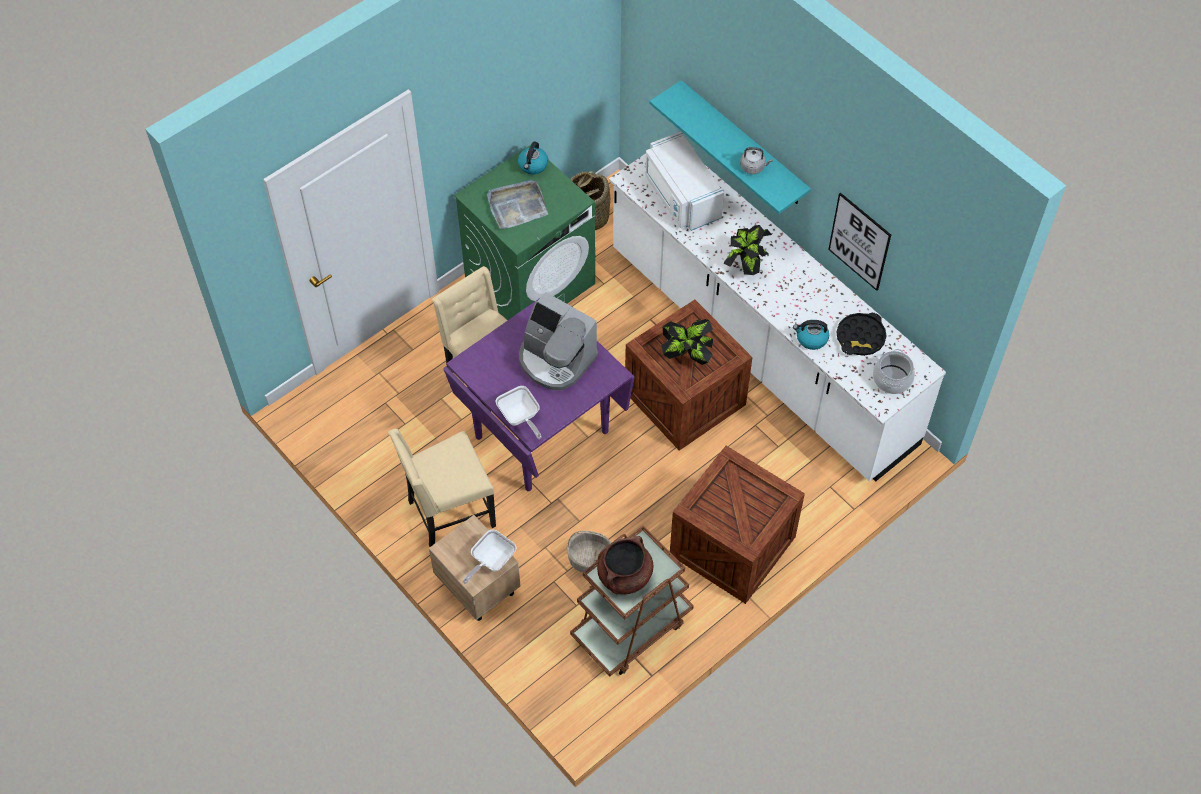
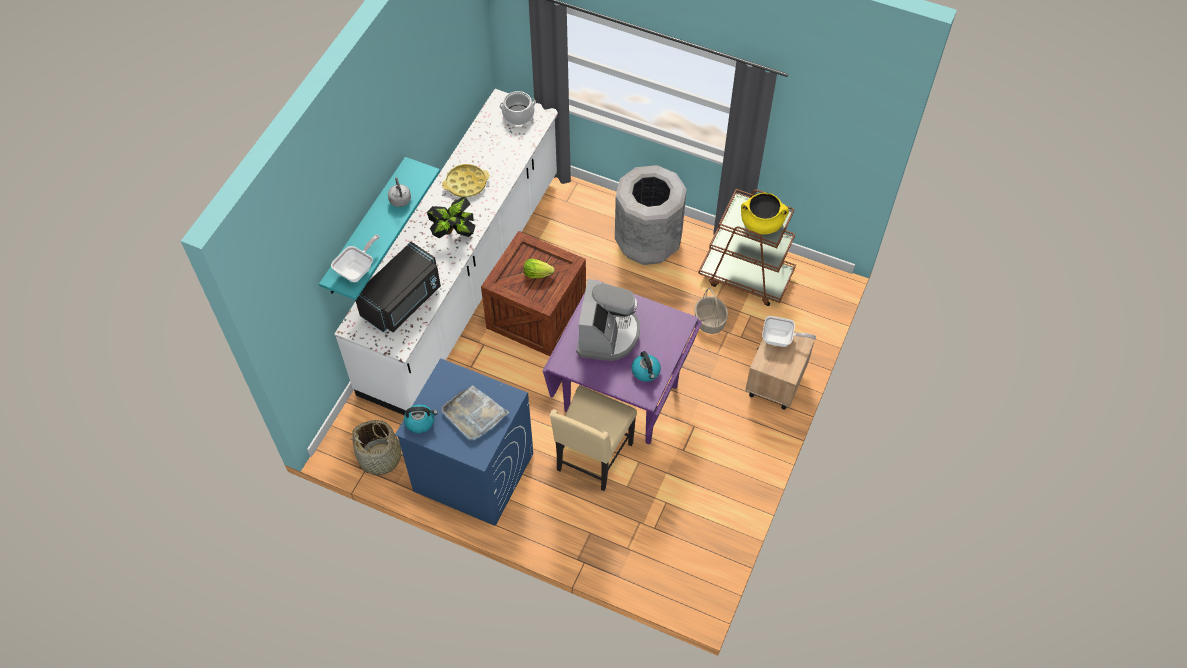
camera: 115 degrees left, 0 degrees up
(449, 513) = (727, 430): beige chair -> none
(520, 418) = (675, 336): frying pan -> frying pan (357, 269)
(530, 281) = (473, 472): green washing machine -> blue washing machine
(625, 576) = (761, 223): brown cooking pot -> yellow cooking pot
(680, 197) = (403, 301): white microwave -> black microwave
(687, 355) = (537, 273): potted plant -> lettuce
(730, 546) = (648, 242): crate -> grey trash can
(810, 296) = (466, 183): none -> yellow tray
(811, 339) = (506, 170): kettle -> kettle (646, 372)
(859, 241) = (435, 123): picture -> none
(860, 337) = (489, 143): black tray -> none

